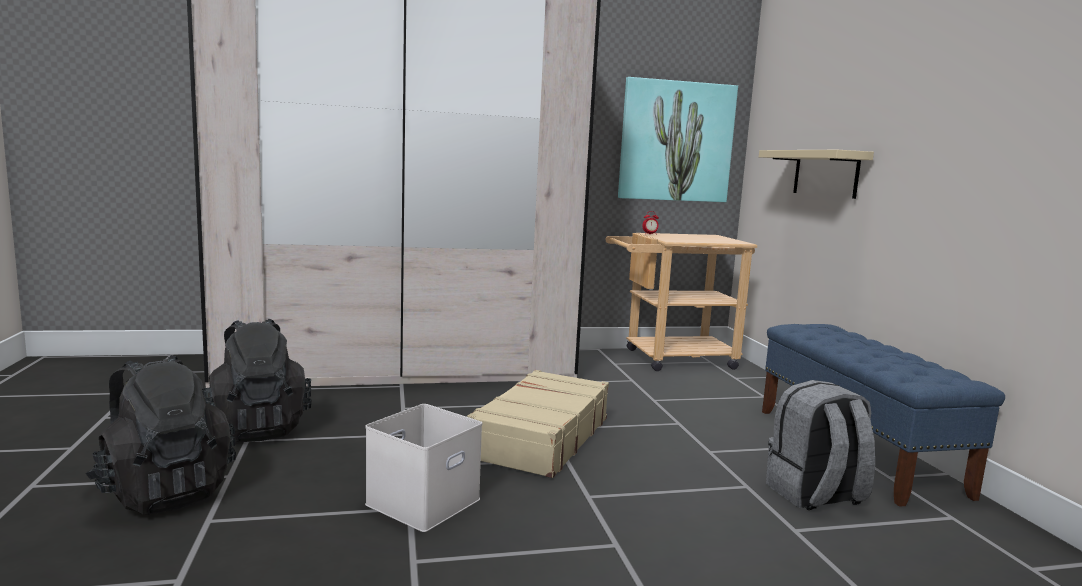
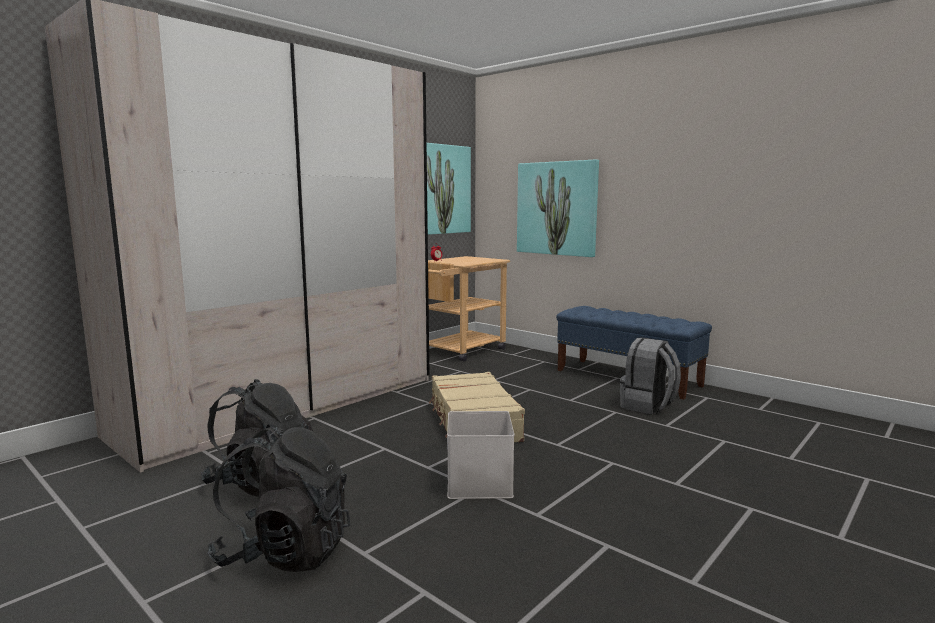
camera: 35 degrees left, 0 degrees up
(825, 173) = (557, 208): beige shelf -> picture

